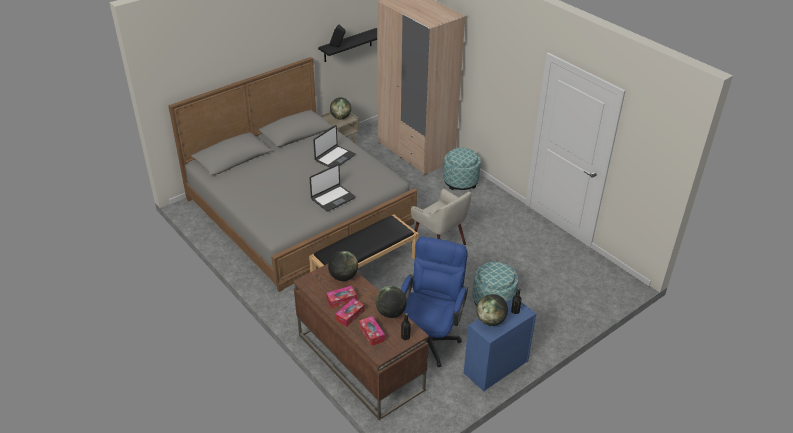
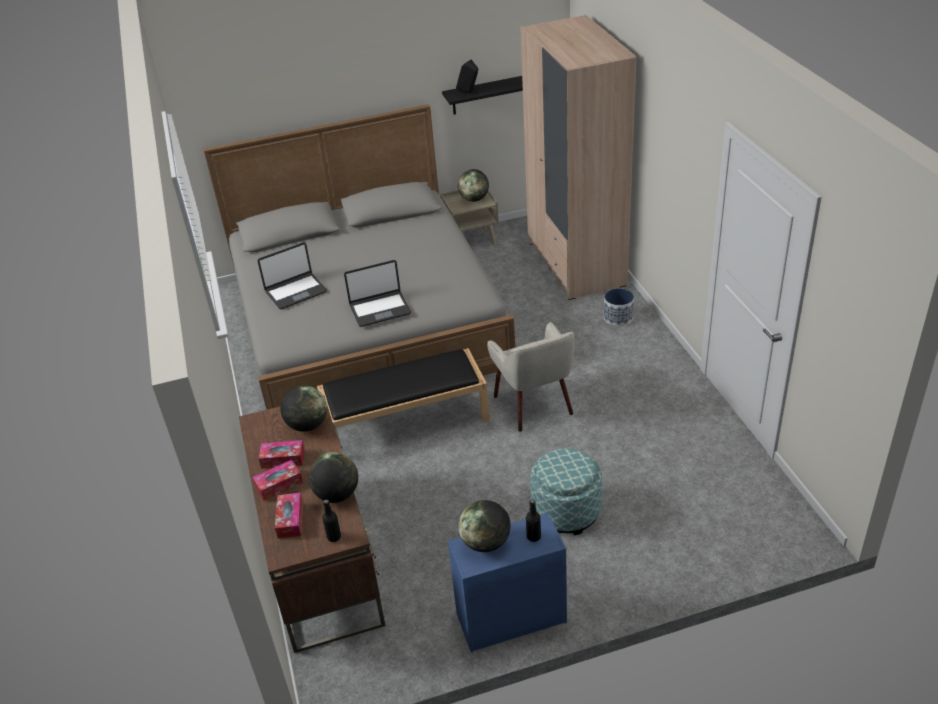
camera: 25 degrees right, 0 degrees up
(334, 157) = (418, 252): laptop -> laptop (295, 291)
(430, 337) = (440, 545): blue office chair -> none
(460, 181) = (618, 318): ottoman -> planter

